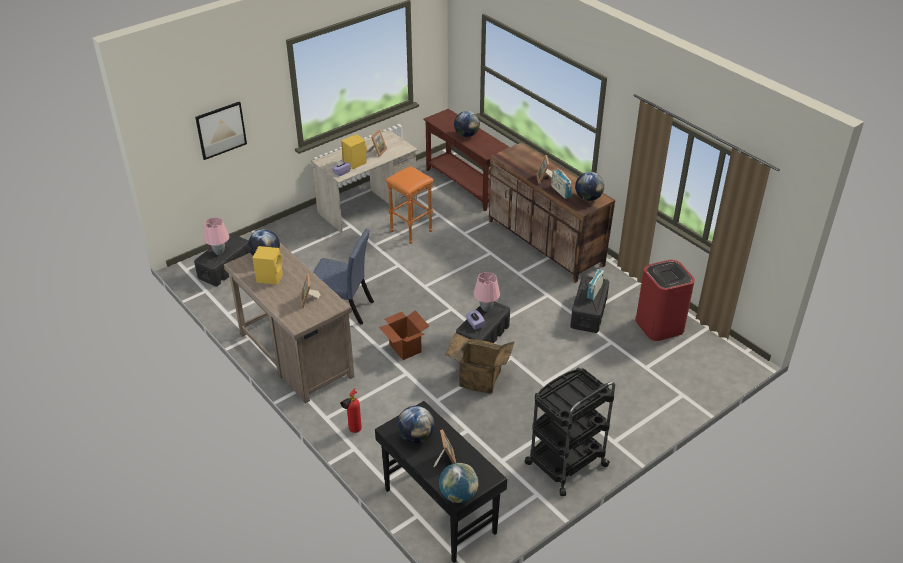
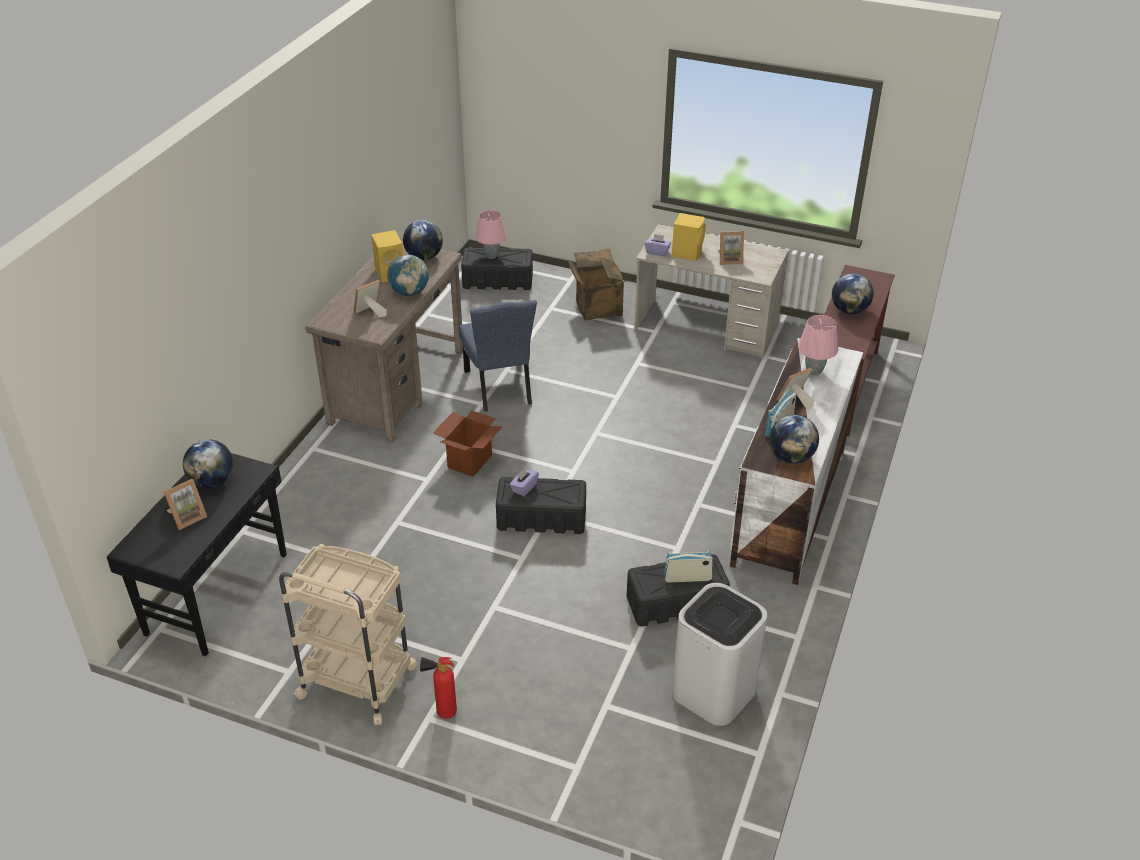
camera: 60 degrees right, 0 degrees up
(221, 130) = (559, 120): picture -> none
(353, 431) = (305, 476): fire extinguisher -> fire extinguisher (442, 712)
(411, 231) = (692, 380): orange stool -> none
(458, 495) = (132, 548): globe -> globe (409, 292)
(478, 380) = (458, 544): cardboard box -> cardboard box (596, 307)
(486, 308) = (563, 487): pink table lamp -> pink table lamp (814, 371)
(545, 244) = (787, 506): brown cabinet -> white cabinet
(566, 463) = (358, 681): black cart -> beige cart
(659, 326) = (712, 692): red trash can -> white trash can

